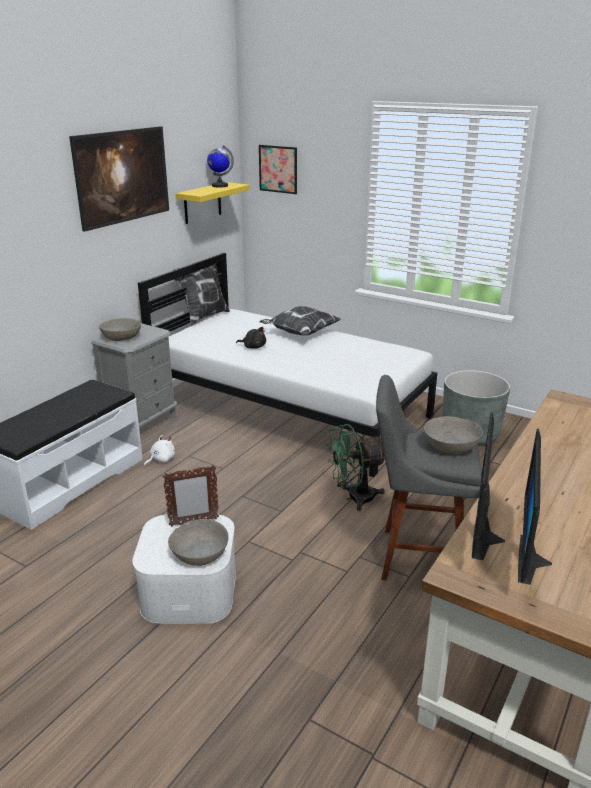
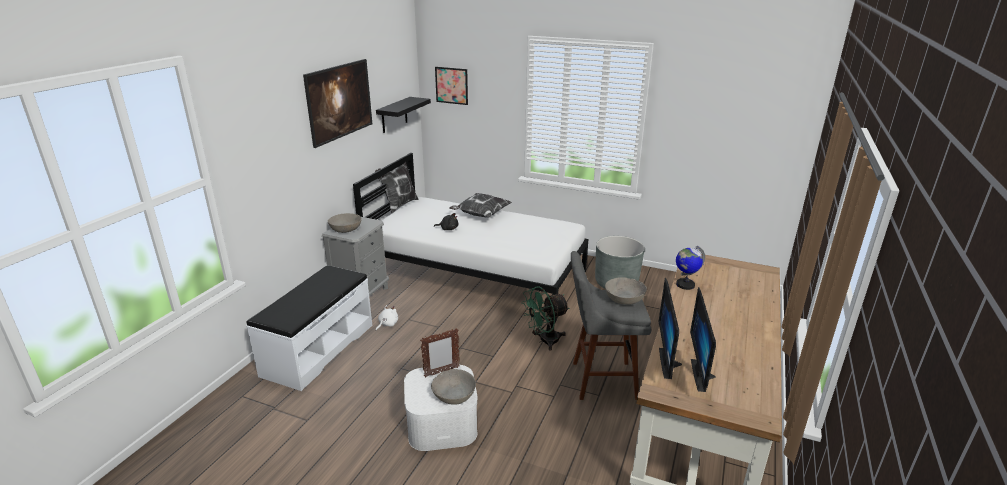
camera: 10 degrees left, 0 degrees up
(202, 203) = (394, 115): yellow shelf -> black shelf
(219, 186) = (407, 101): globe -> globe (685, 285)

